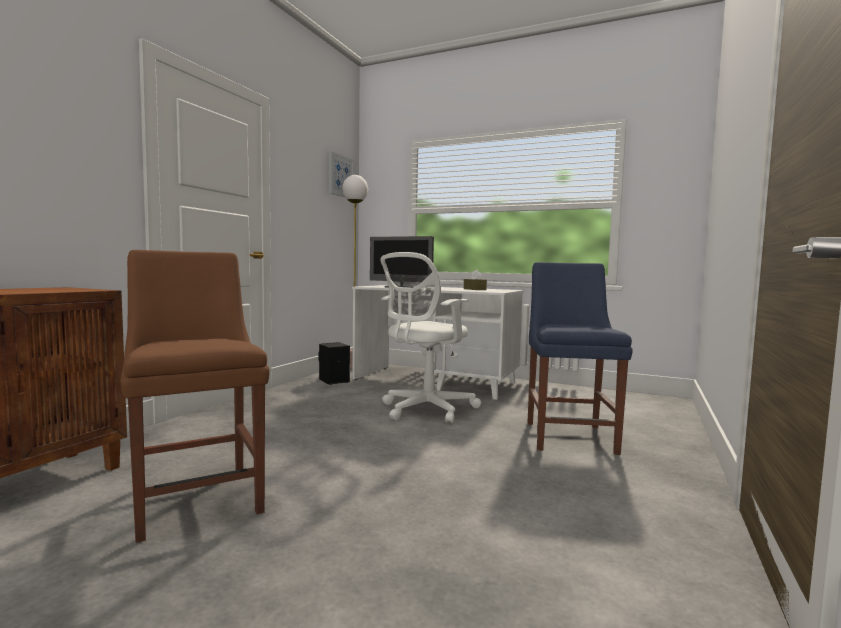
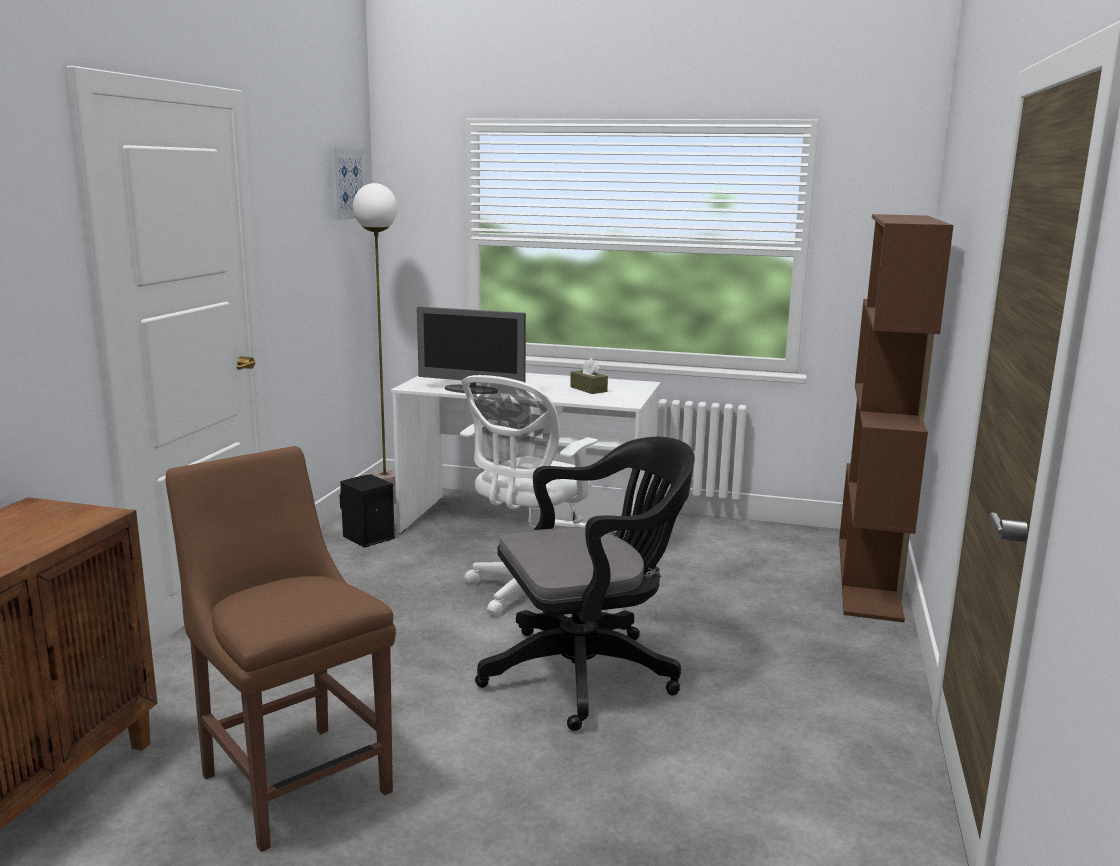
camera: 10 degrees left, 10 degrees up
(448, 454) = (588, 673): none -> black office chair
(569, 435) = (738, 624): blue chair -> none
(673, 418) = (869, 578): none -> brown bookcase

